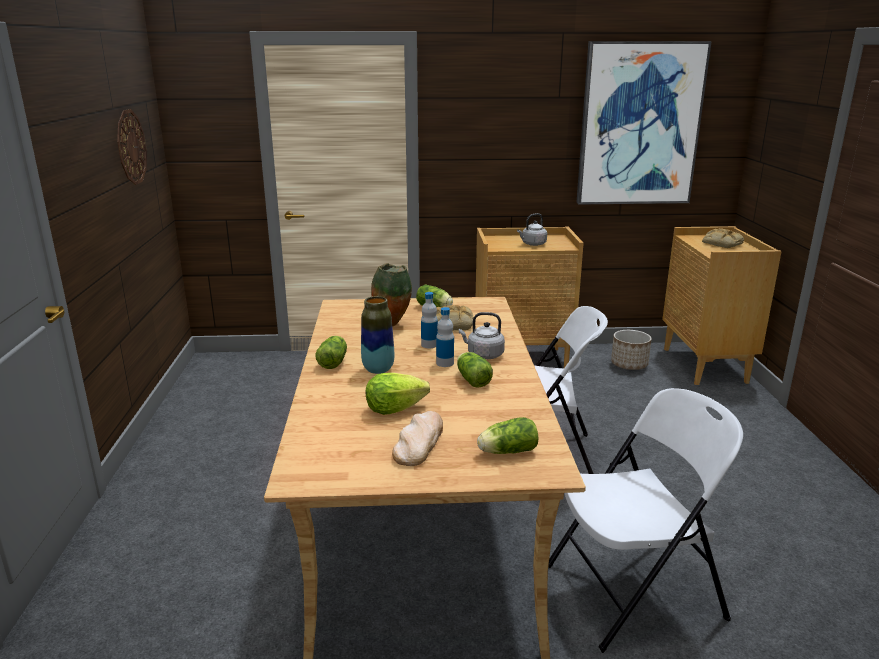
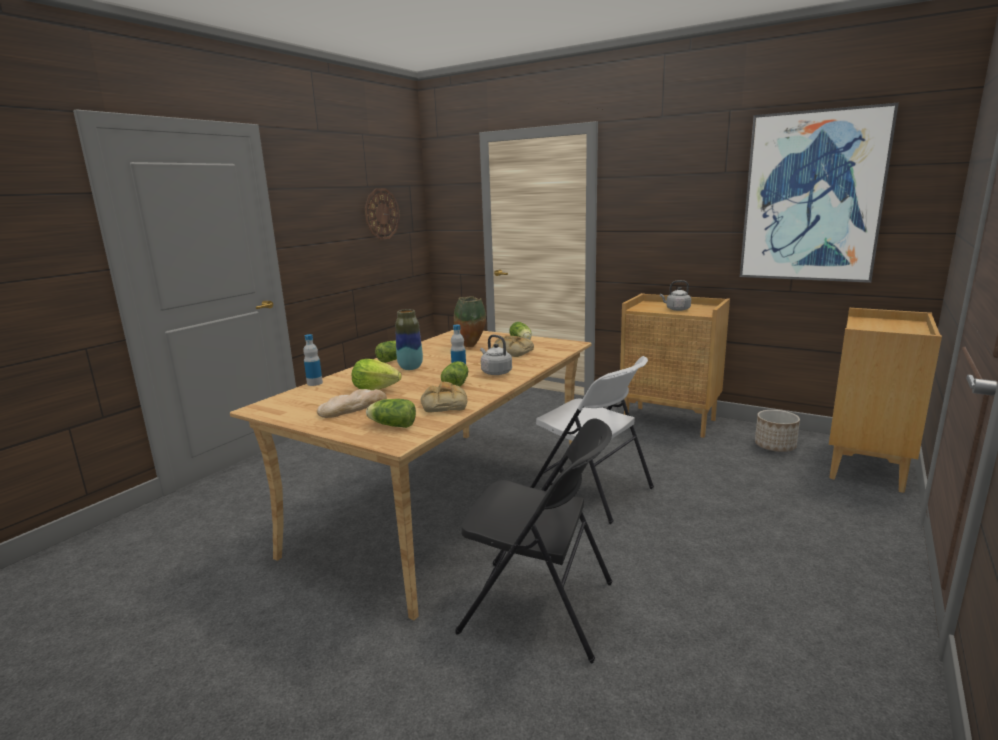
camera: 35 degrees right, 5 degrees down
(429, 345) = (471, 361): bottle -> bottle (314, 383)
(634, 591) = (538, 607): white chair -> black chair
(721, 243) = (890, 327): bread -> bread (444, 404)

